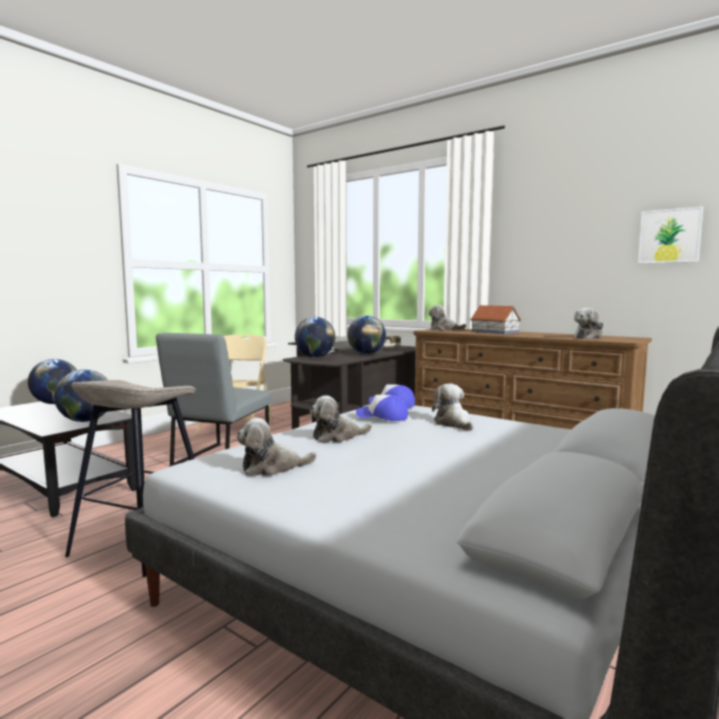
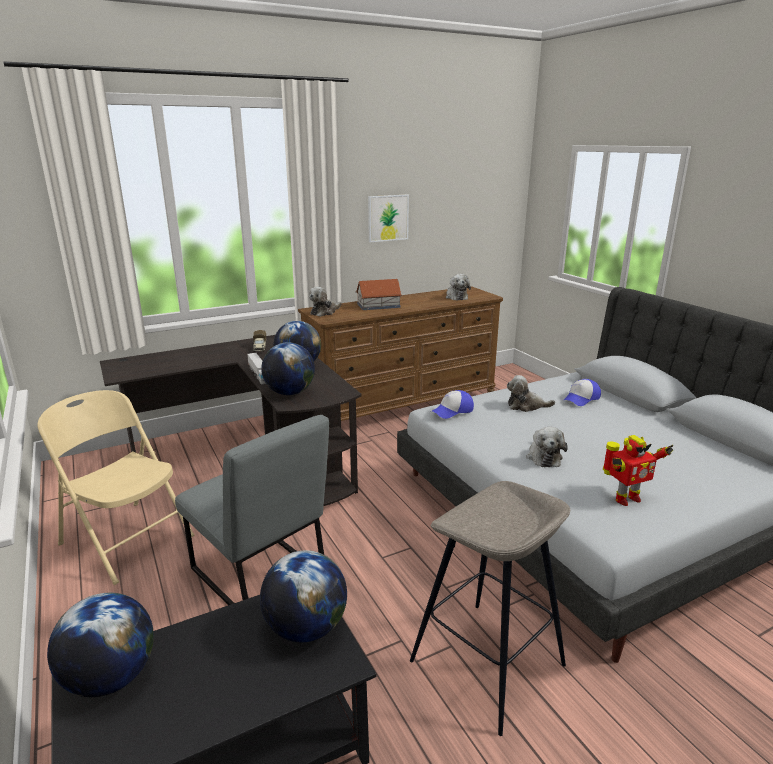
camera: 65 degrees left, 15 degrees up
(272, 468) = (625, 499): plush toy -> toy robot
(382, 417) = (498, 425): cap -> cap (581, 399)
(669, 236) = (467, 203): picture -> picture (388, 218)

